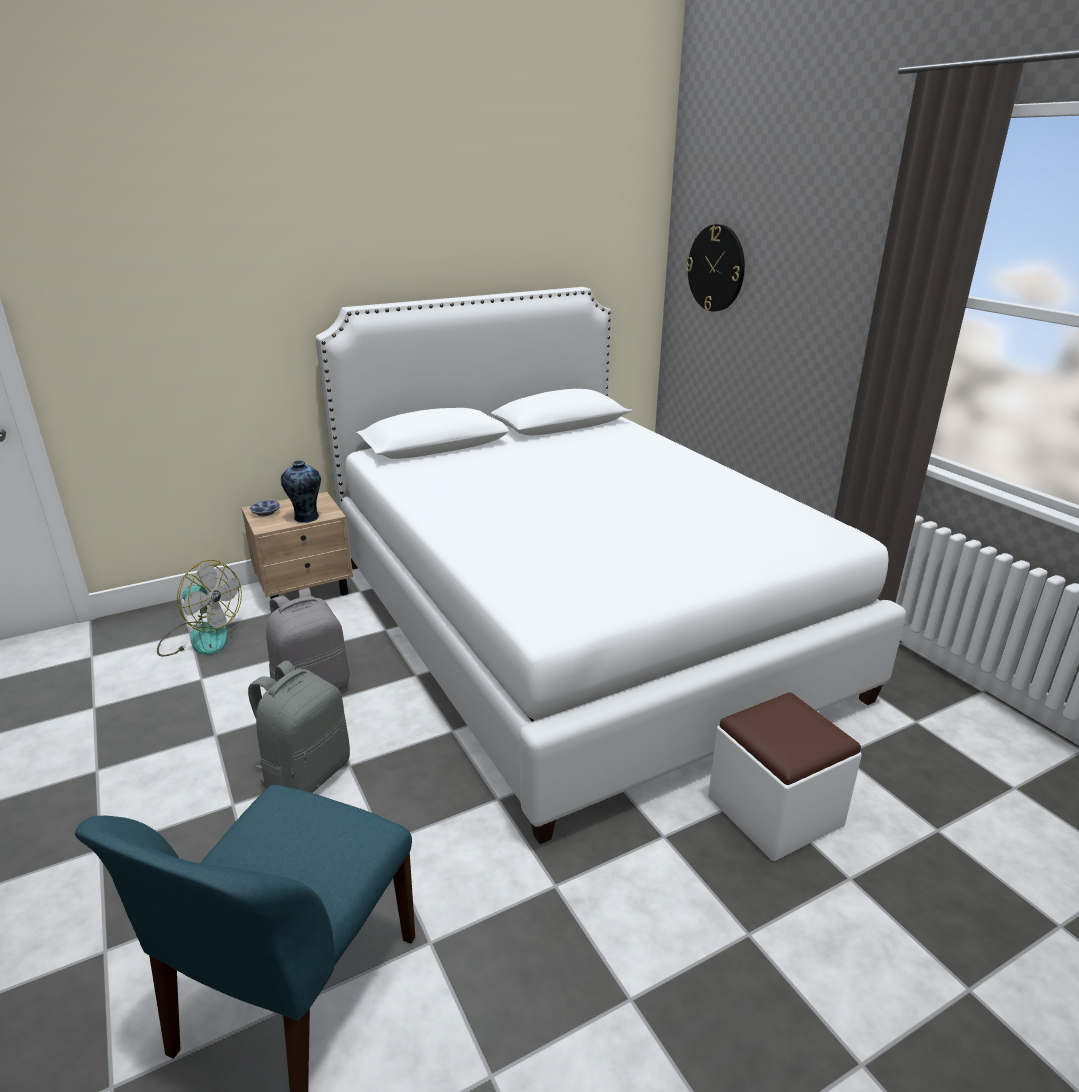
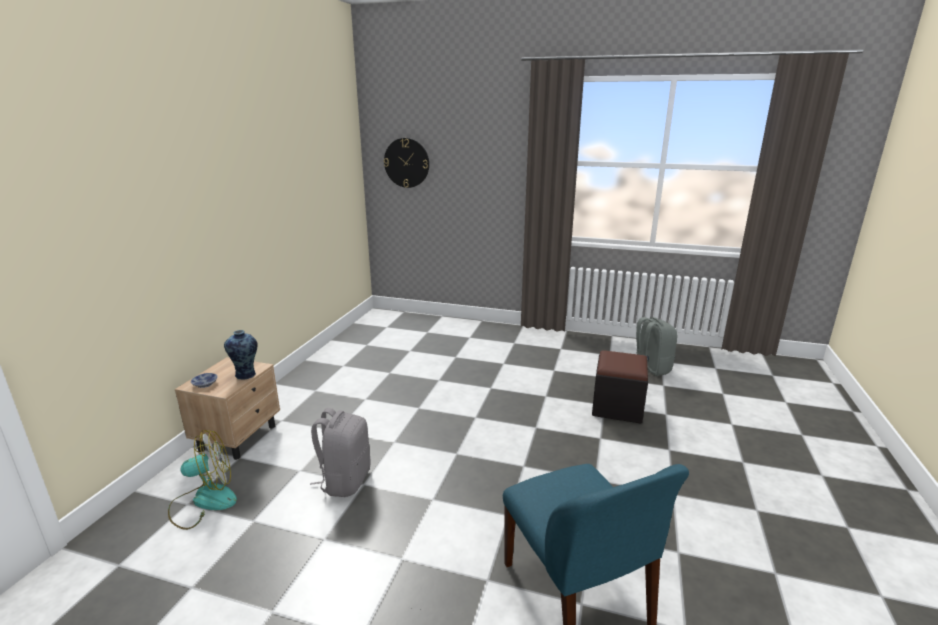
camera: 45 degrees left, 5 degrees down
(306, 773) = (417, 517): grey backpack -> grey backpack (650, 368)
(574, 624) = (435, 380): white bed -> none
(774, 811) = (617, 407): white ottoman -> black ottoman

